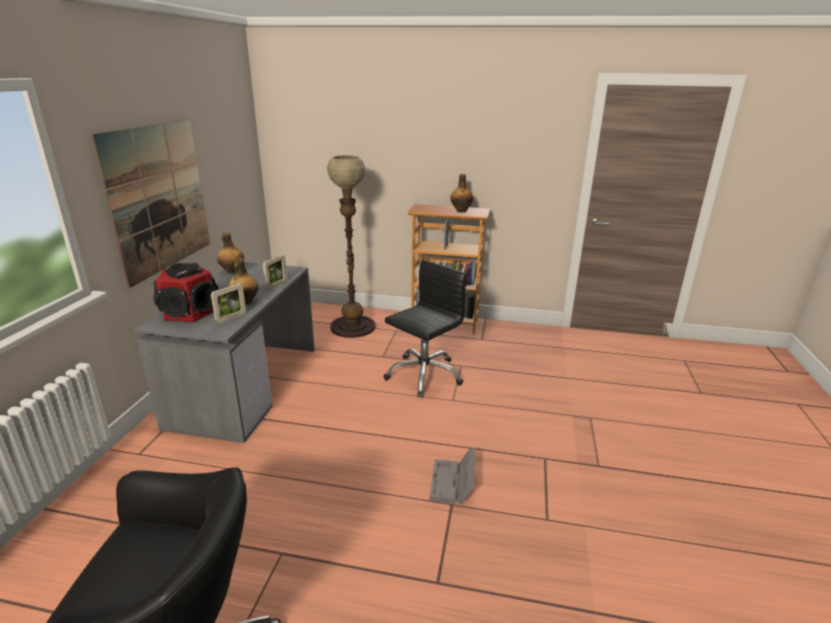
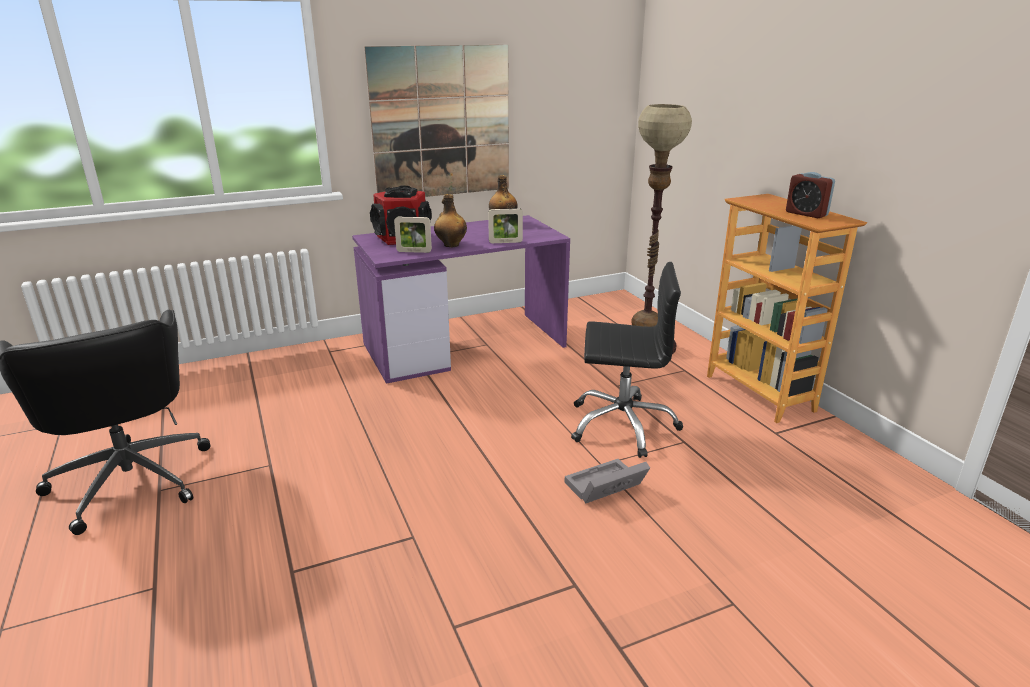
camera: 55 degrees right, 0 degrees up
(245, 384) = (465, 345): grey desk -> purple desk
(452, 485) = (445, 525): grey storage box -> grey storage box (604, 487)
(461, 211) = (806, 214): bottle -> alarm clock

